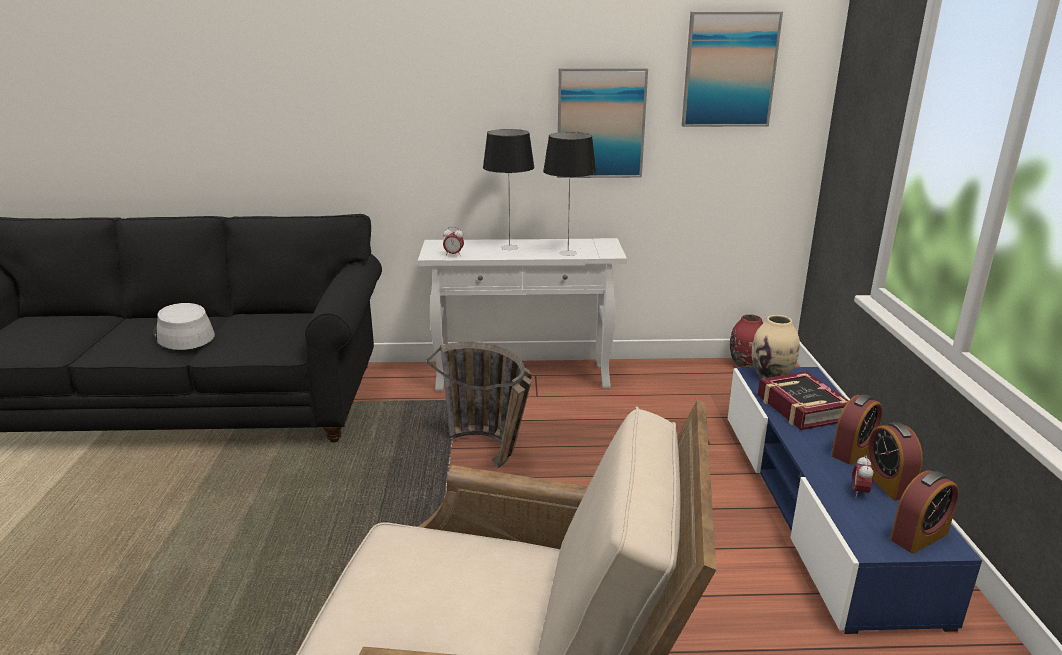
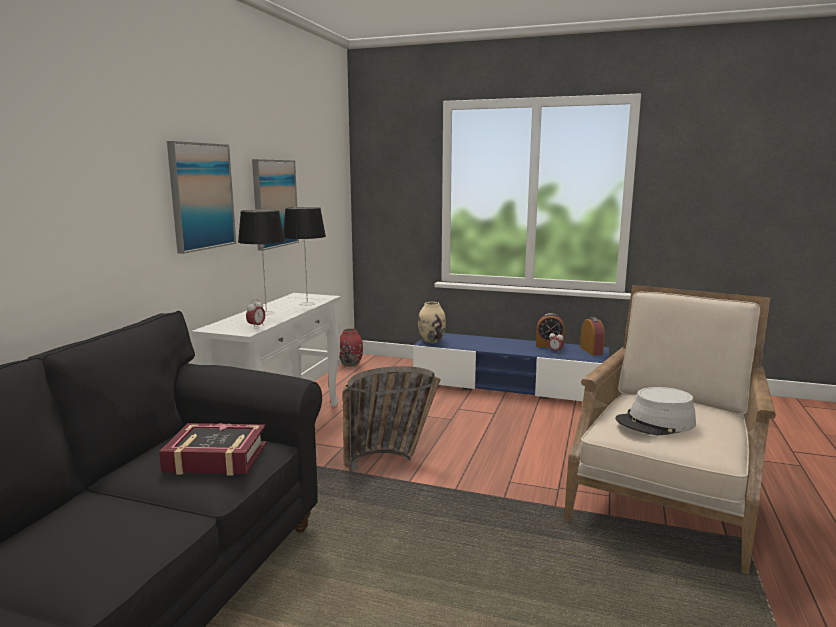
camera: 70 degrees left, 10 degrees down
(183, 335) = (134, 510): grey hat -> grey hat (655, 423)
(729, 70) = (319, 163): picture -> picture (201, 196)
(801, 408) = (471, 343): book -> book (216, 458)
(853, 451) = (519, 344): alarm clock -> none

